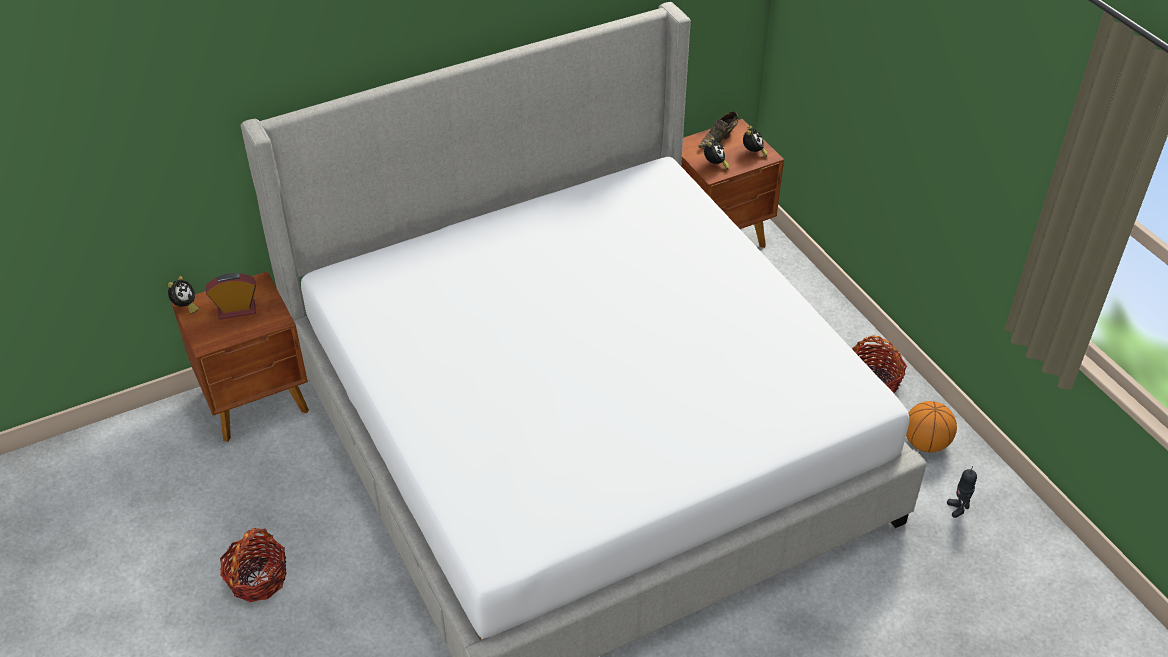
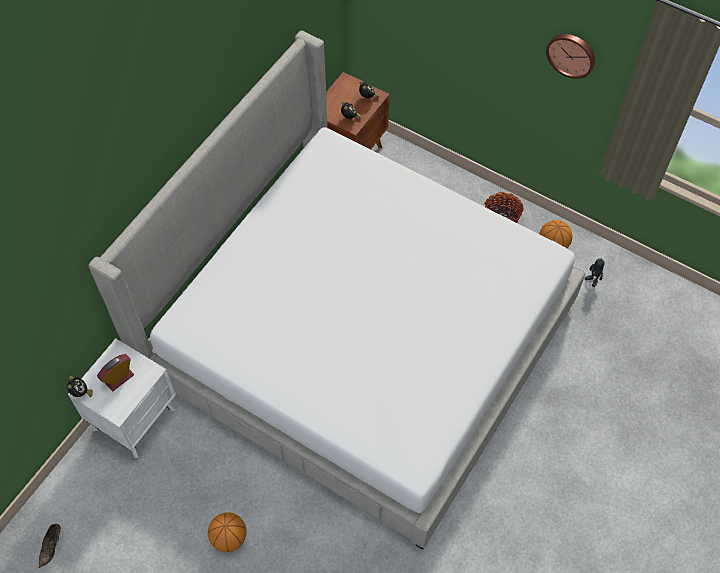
camera: 30 degrees left, 15 degrees up
(257, 402) = (136, 419): brown nightstand -> white nightstand
(258, 578) = (229, 537): basket -> basketball
(719, 140) = (340, 96): brown shoe -> brown shoe (52, 547)
(1001, 117) = (571, 54): none -> wall clock

